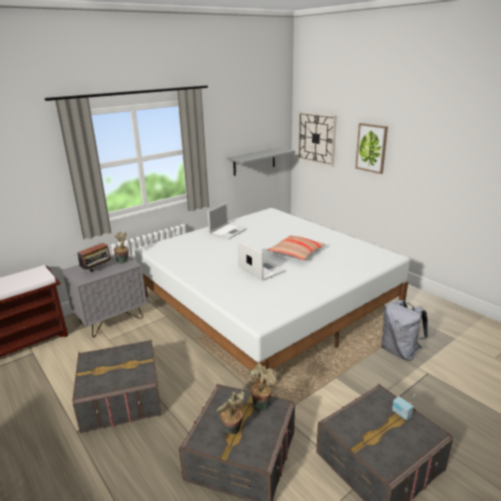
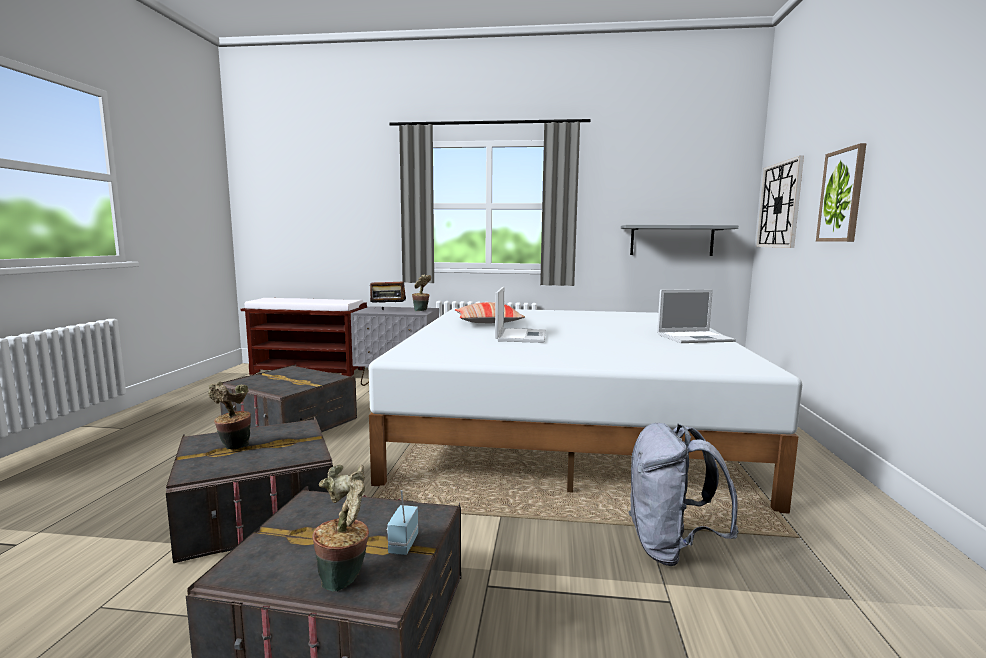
camera: 45 degrees right, 15 degrees down
(228, 231) = (572, 315): laptop -> laptop (696, 338)
(261, 404) = (302, 446): potted plant -> potted plant (345, 578)
(296, 253) = (605, 337): pillow -> pillow (488, 323)

